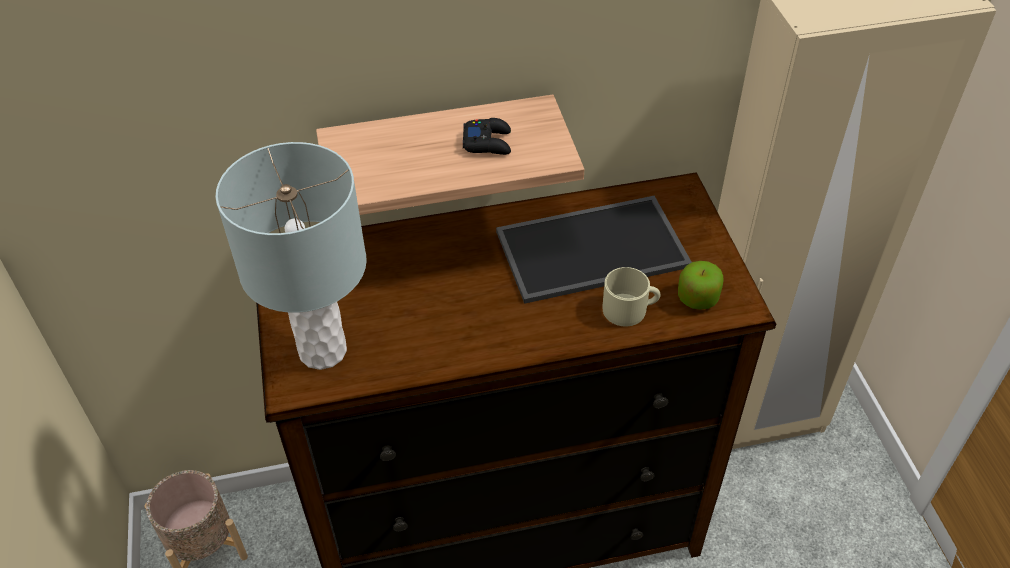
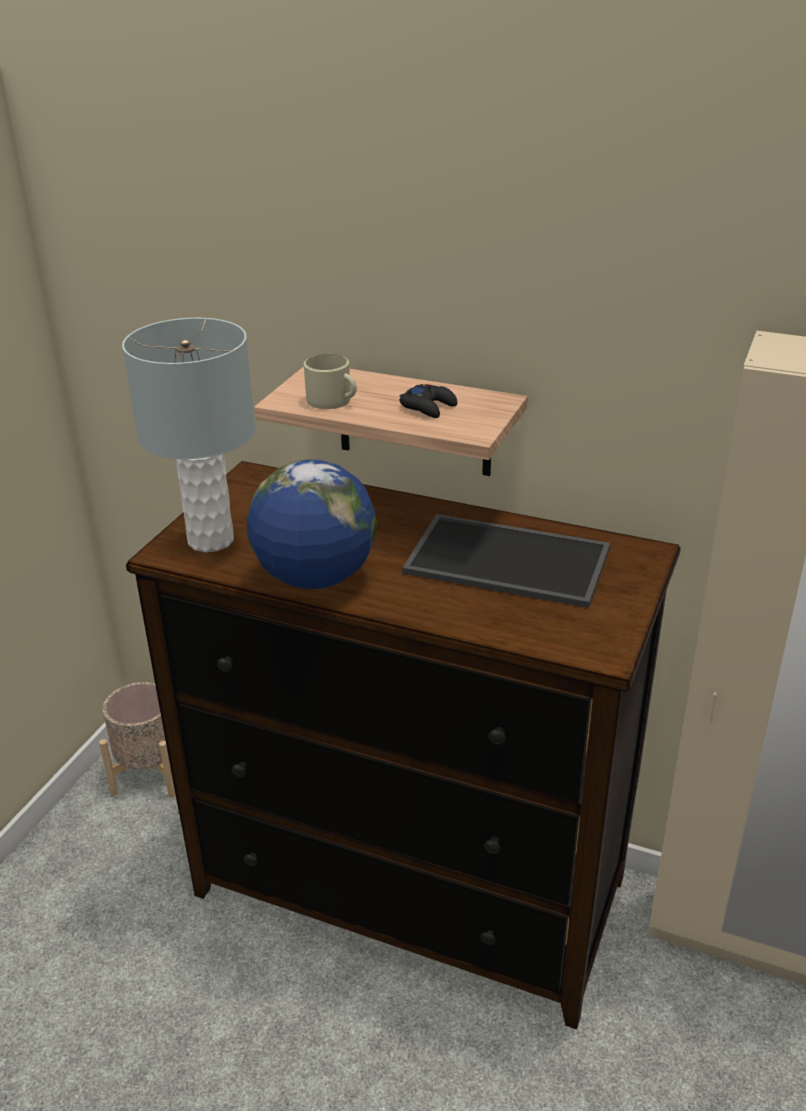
camera: 35 degrees right, 15 degrees down
(459, 345) = (315, 578): none -> globe
(630, 309) = (492, 614): beige mug -> beige mug (333, 401)
(697, 298) = (567, 631): apple -> none

